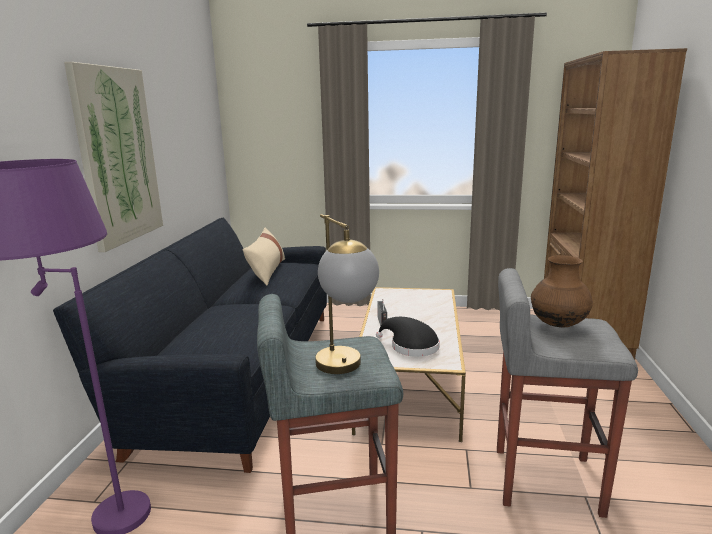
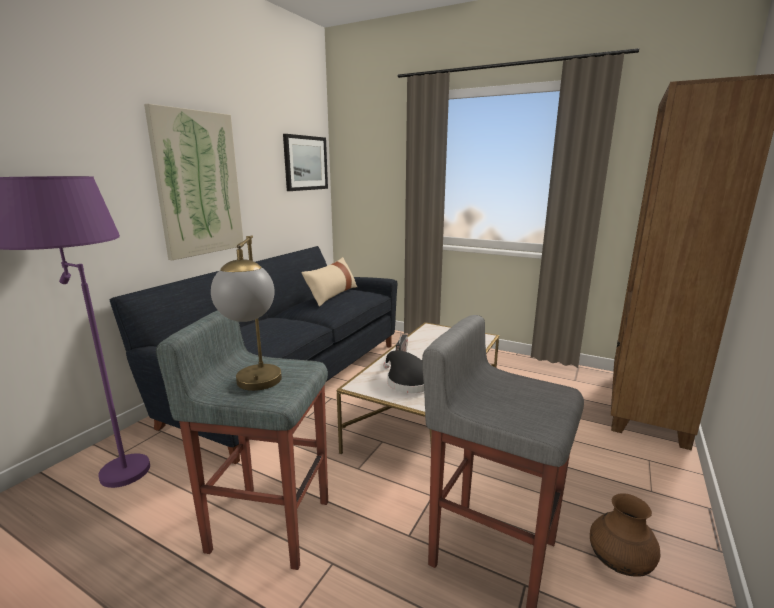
camera: 20 degrees right, 0 degrees up
(203, 121) = (305, 163): none -> picture
(558, 325) = (514, 385): brown vase -> brown vase (619, 564)

